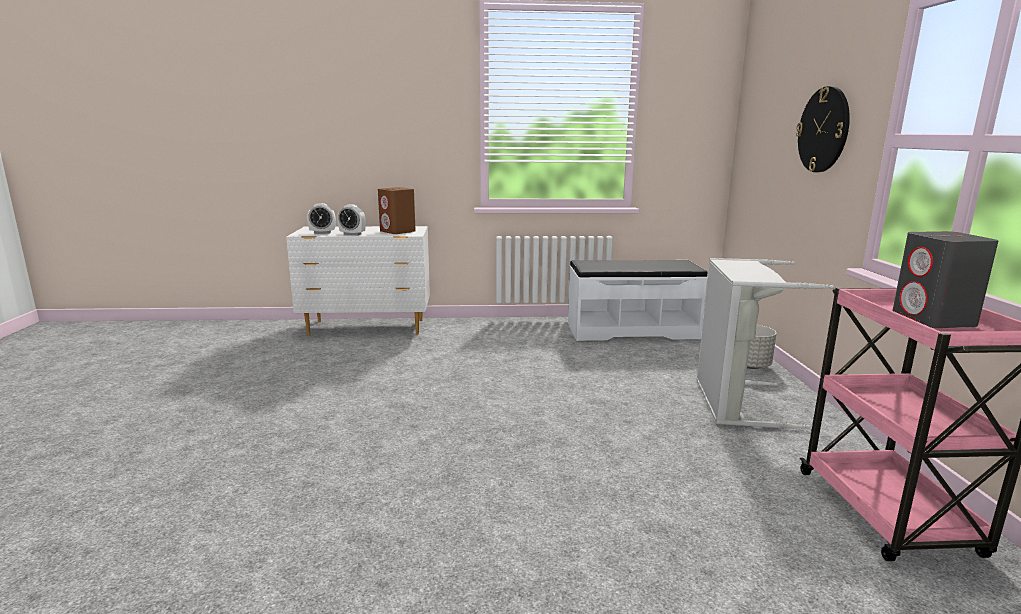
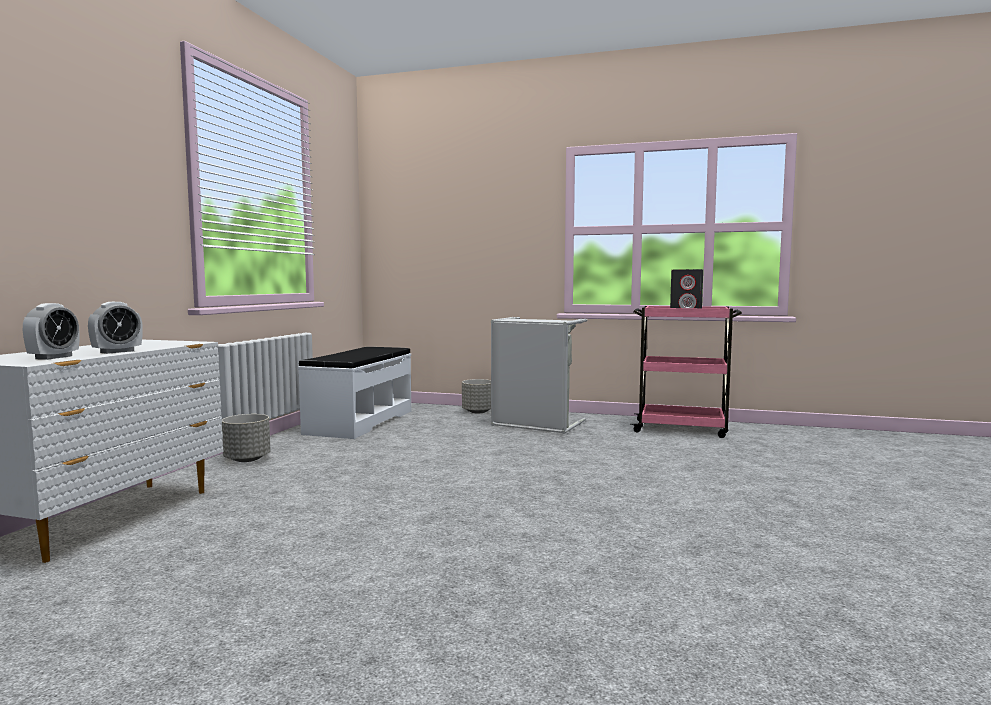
camera: 70 degrees left, 10 degrees down
(398, 231) = (155, 344): brown speaker -> none
(491, 326) = (247, 459): none -> grey planter
(823, 130) = (496, 226): wall clock -> none

